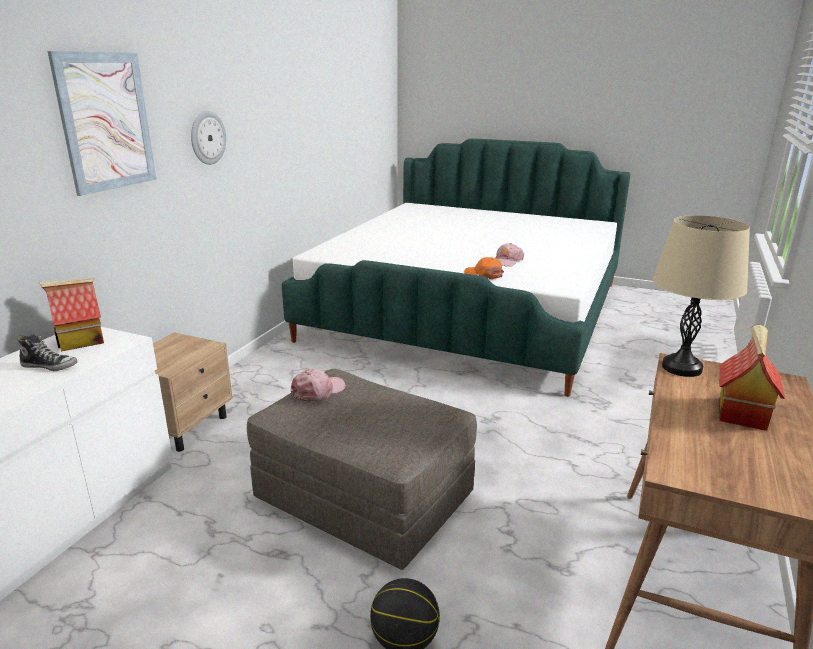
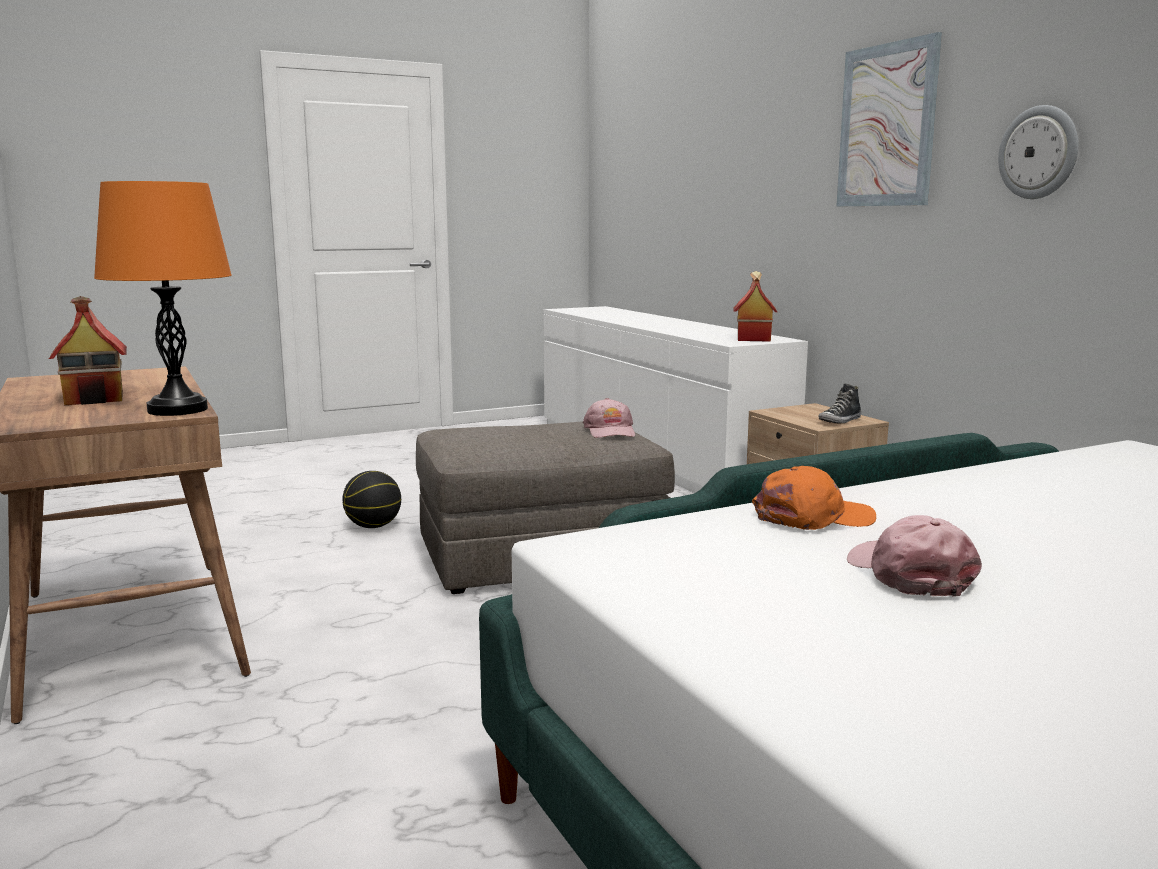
camera: 130 degrees right, 10 degrees down
(50, 366) = (707, 334): shoe -> shoe (840, 421)
(681, 368) = (178, 410): beige table lamp -> orange table lamp

